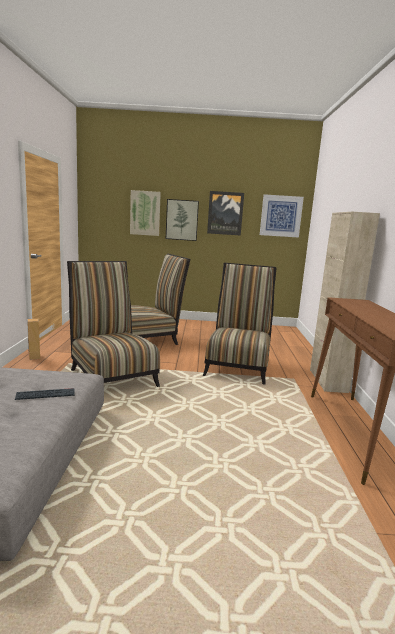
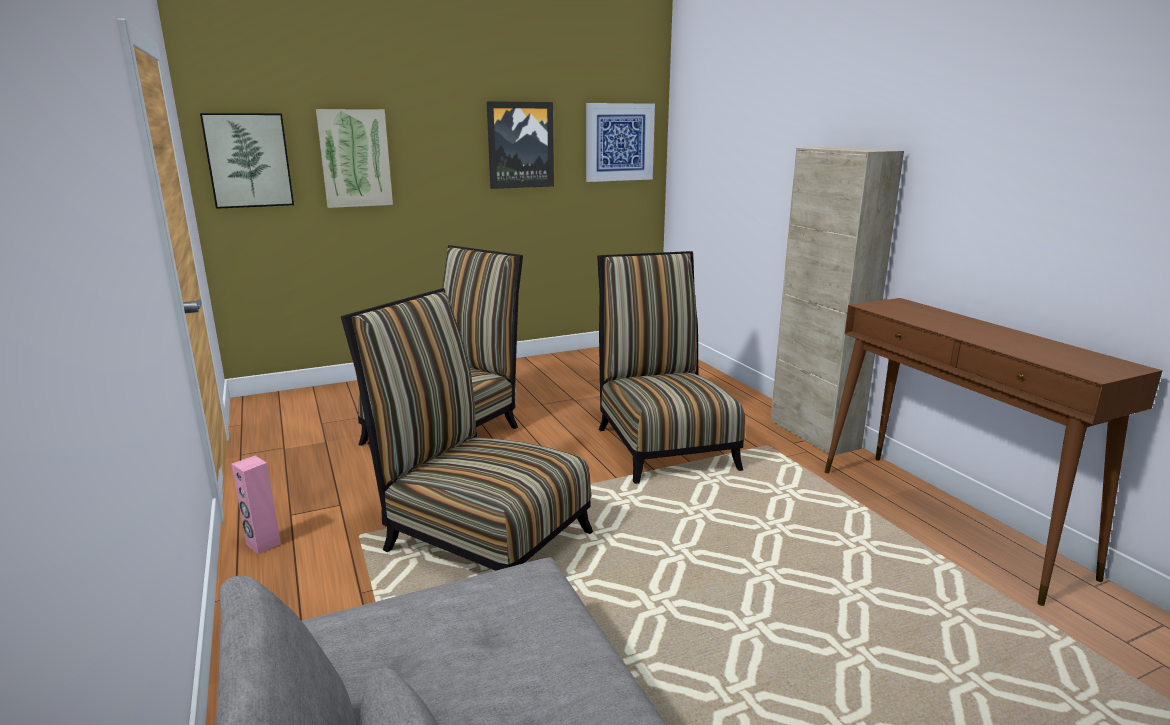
camera: 25 degrees left, 5 degrees up
(34, 357) = (263, 544): brown speaker -> pink speaker
(45, 395) = (537, 652): keyboard -> none
(182, 220) = (436, 166): picture -> picture (248, 160)

